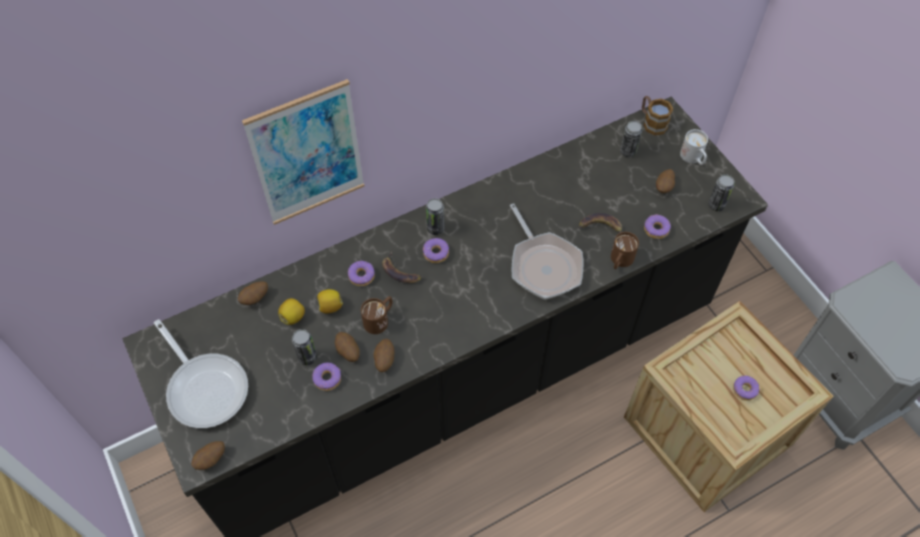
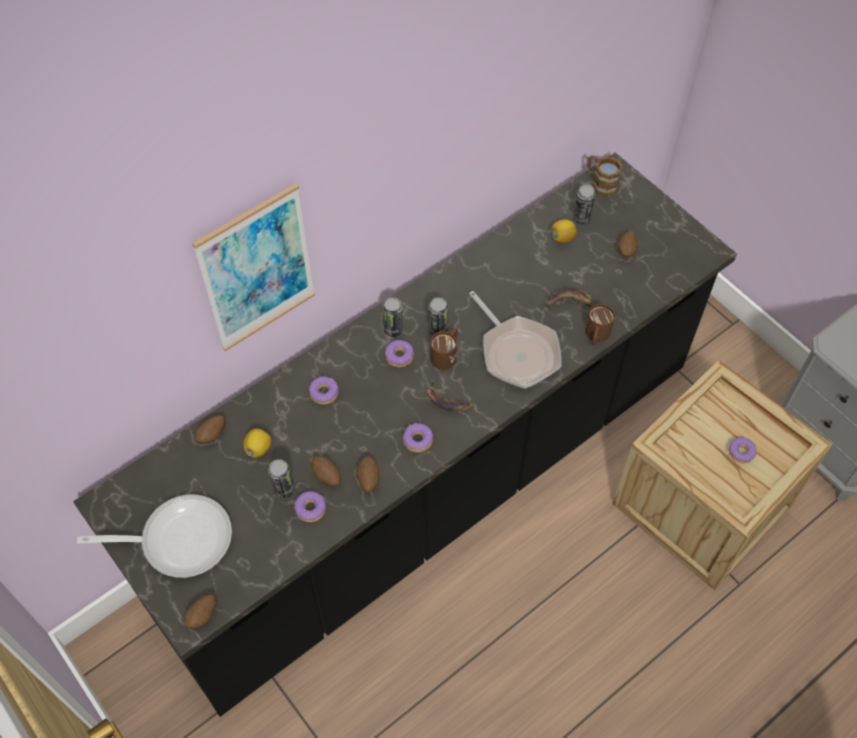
camera: 10 degrees left, 0 degrees up
(205, 387) = (179, 539): frying pan -> frying pan turned 45 degrees counterclockwise
(330, 306) = (297, 431): lemon -> lemon (562, 238)
(379, 319) = (354, 436): brown mug -> brown mug (446, 354)
(400, 272) = (365, 382): banana -> banana (448, 400)
(656, 229) = (627, 297): donut -> donut (417, 440)
(693, 158) = (651, 216): white mug -> none
(716, 205) = (684, 262): can -> can (438, 330)

